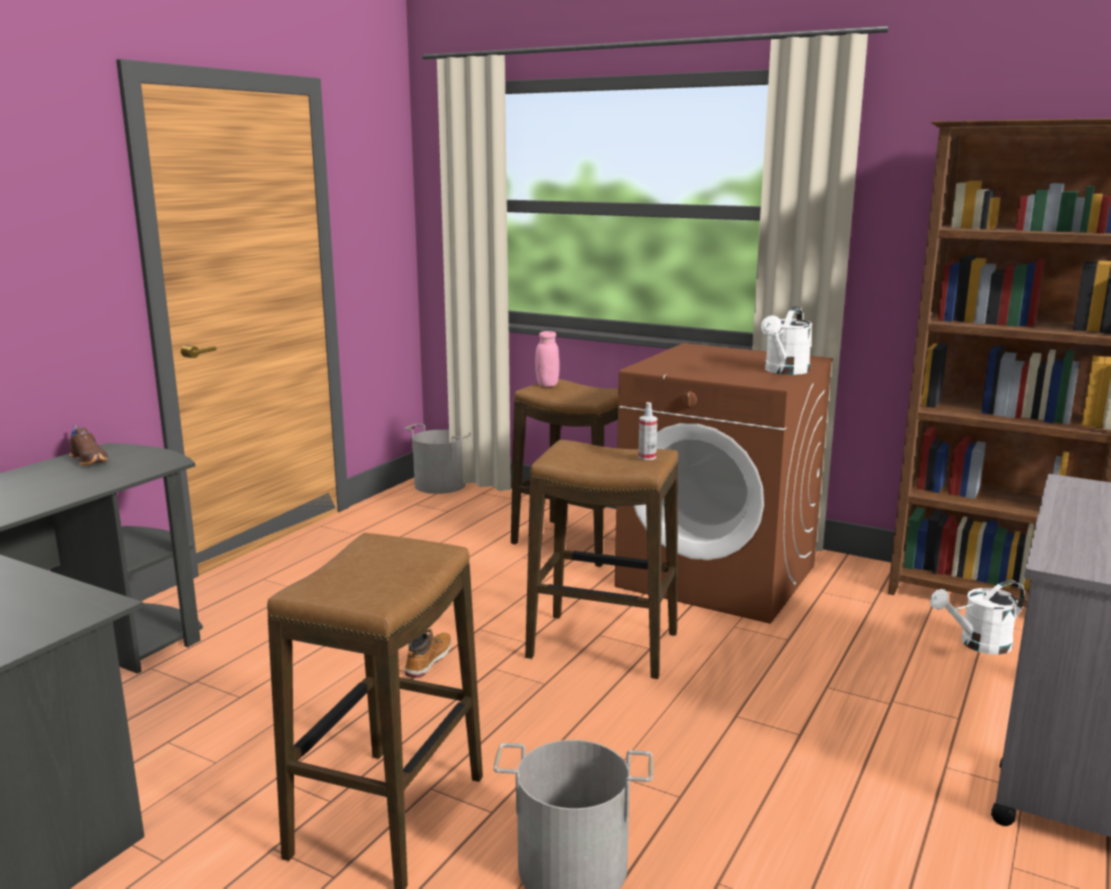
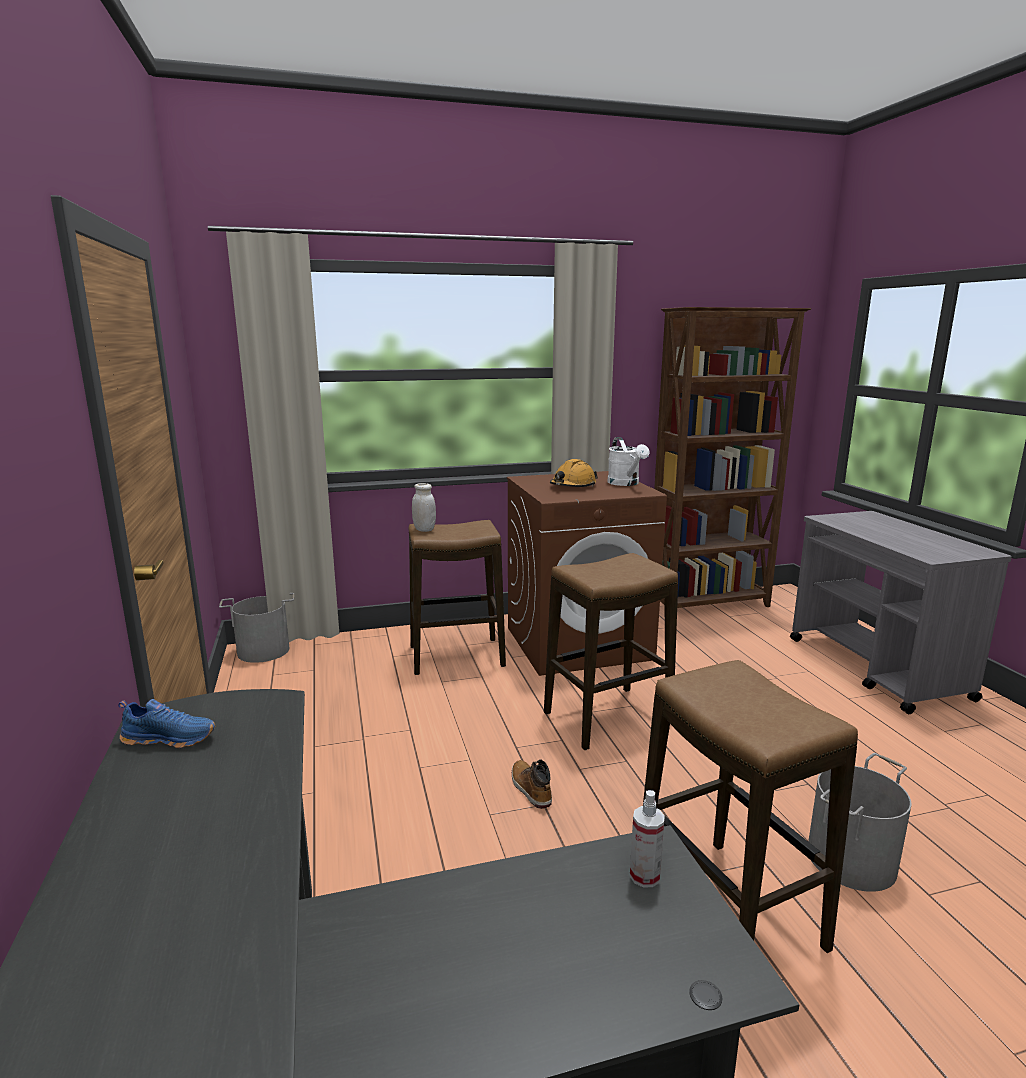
camera: 45 degrees left, 0 degrees up
(90, 460) = (170, 738): brown shoe -> blue shoe
(547, 384) = (424, 530): pink jar -> white jar
(647, 457) = (638, 562): spray bottle -> spray bottle (644, 876)
(713, 363) = (573, 486): none -> orange hard hat
(978, 644) = (747, 629): white watering can -> none

